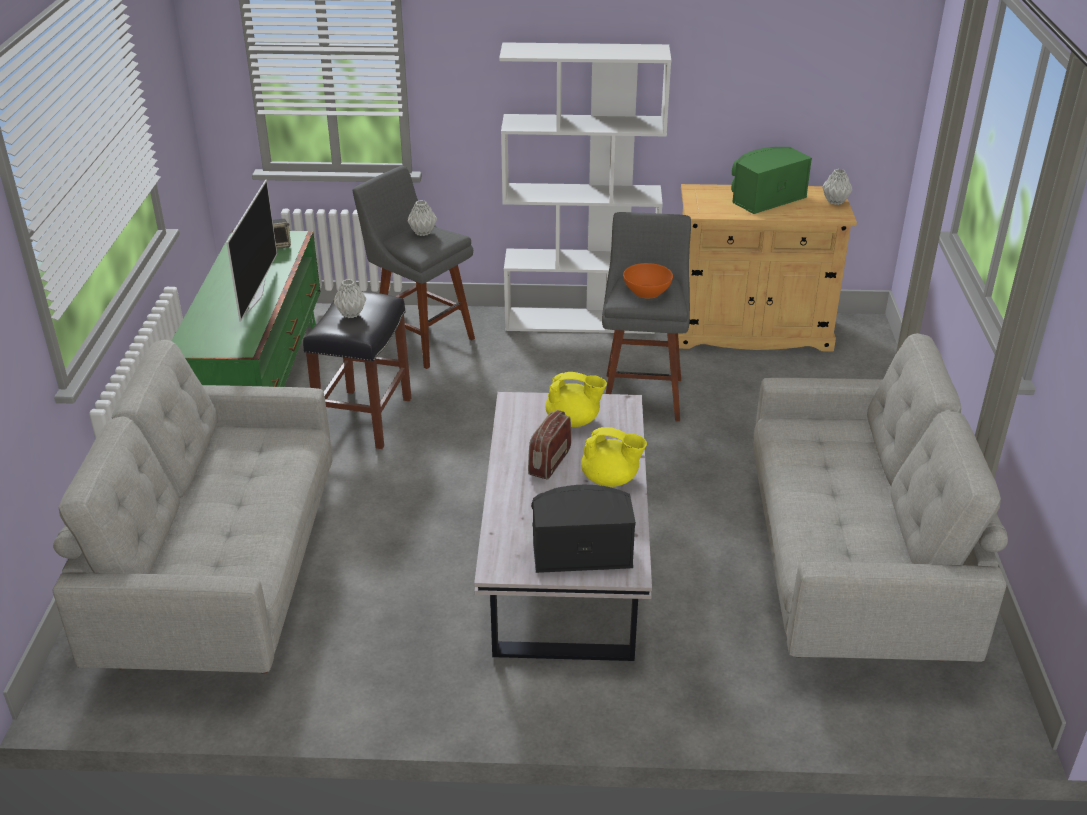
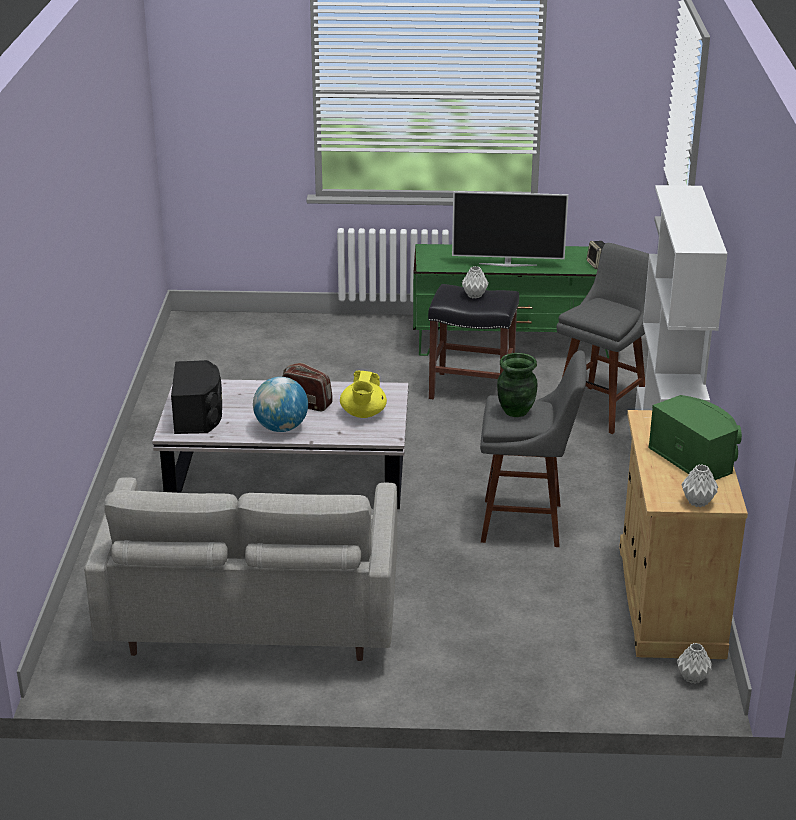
camera: 90 degrees right, 5 degrees down
(223, 577) = (280, 353): grey sofa -> none
(422, 232) = (615, 310): grey vase -> grey vase (693, 677)
(611, 479) = (281, 428): yellow teapot -> globe
(647, 292) = (515, 411): orange bowl -> green vase

